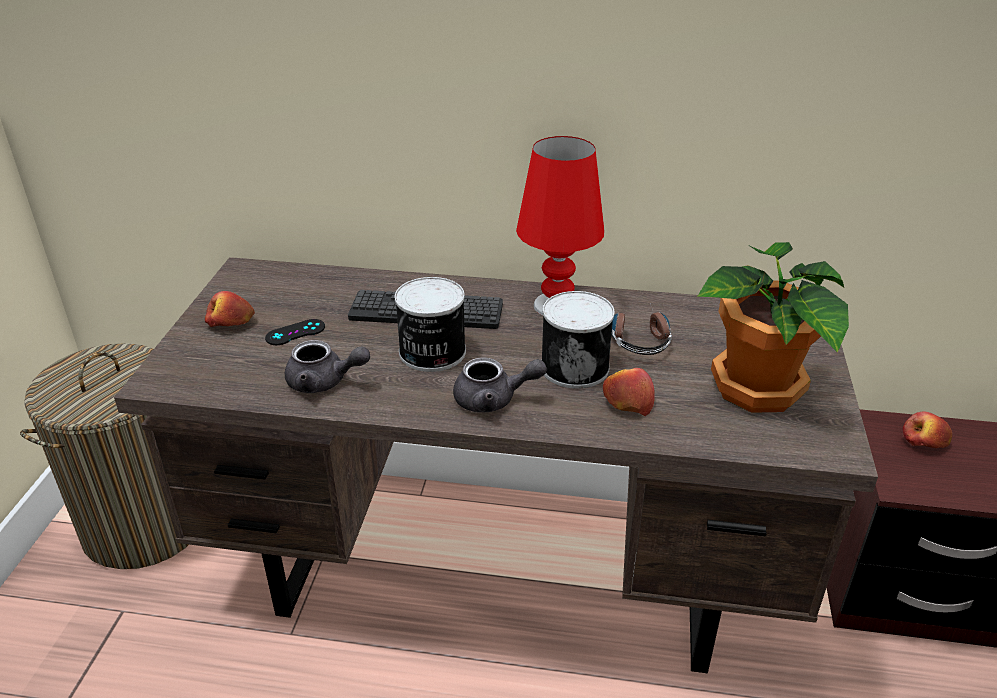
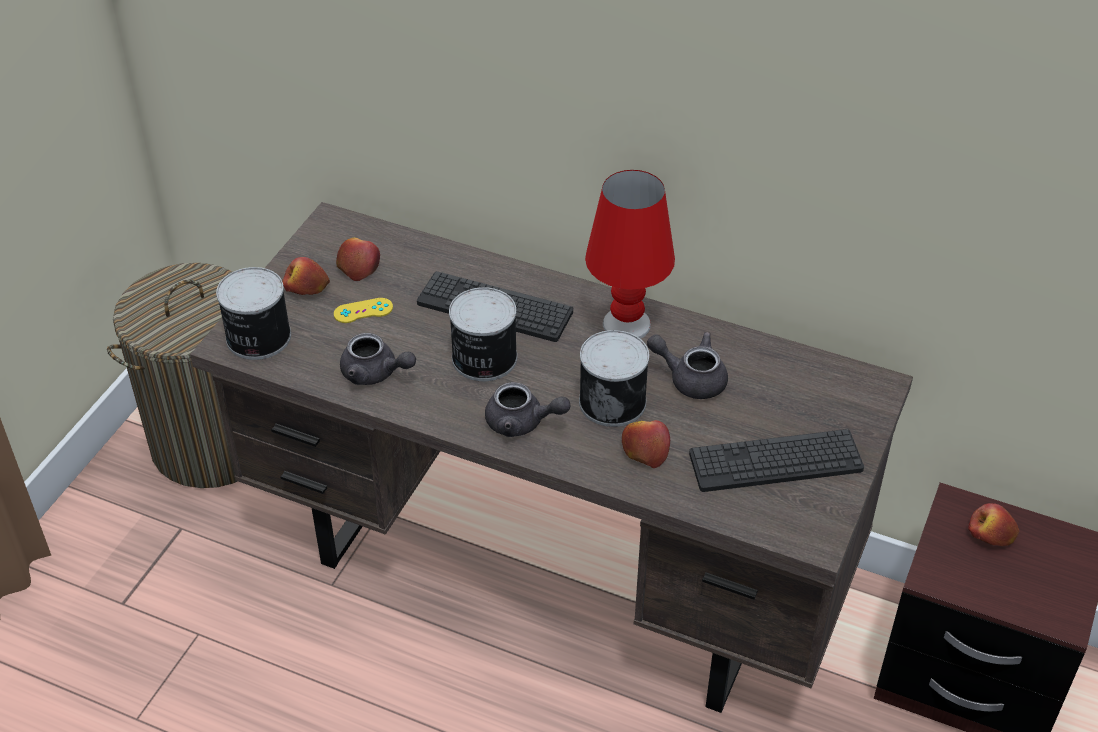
camera: 15 degrees right, 10 degrees up
(187, 371) = (257, 338): none -> can
(279, 298) = (358, 265): none -> apple
(295, 332) = (363, 311): black game controller -> yellow game controller
(638, 337) = (690, 378): headphones -> grey teapot
(756, 390) = (775, 462): potted plant -> keyboard

